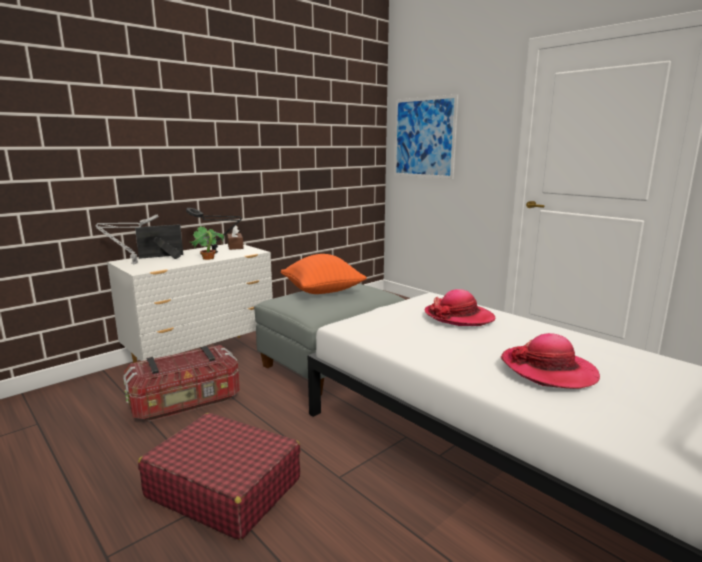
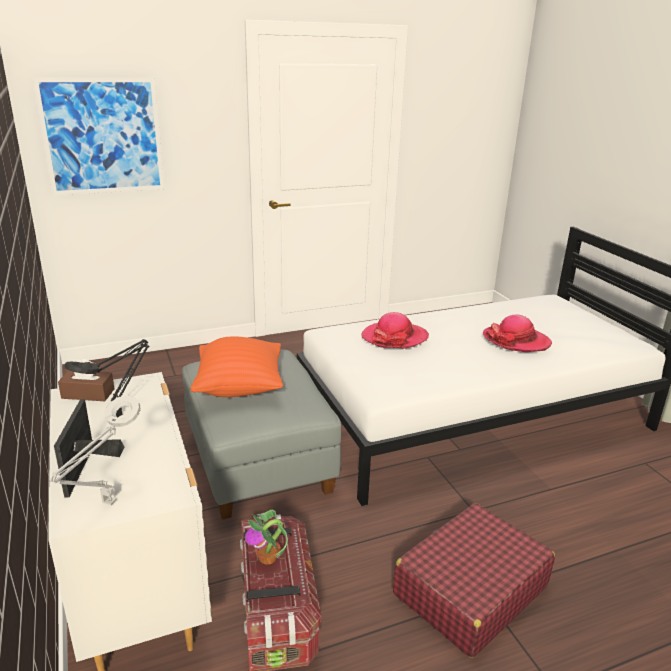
camera: 70 degrees left, 10 degrees up
(208, 258) = (151, 425): potted plant -> potted plant (268, 558)

